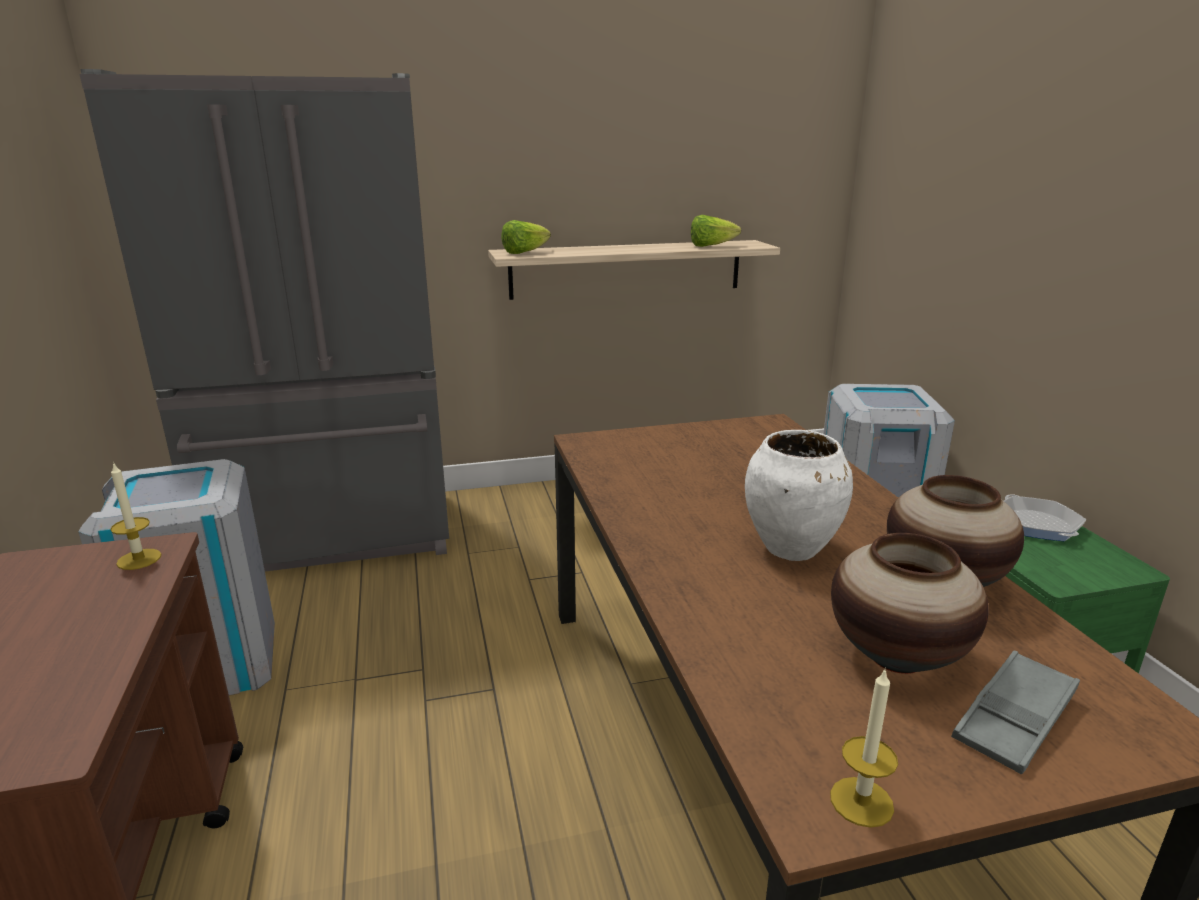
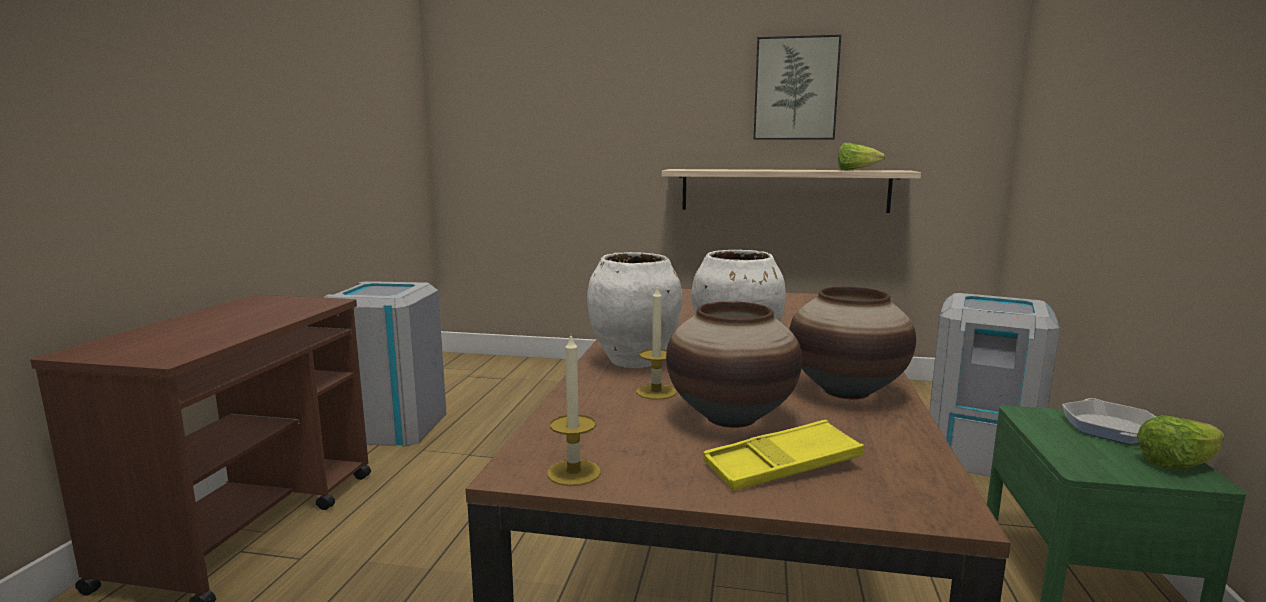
camera: 25 degrees right, 10 degrees down
(139, 559) = (311, 304): candle -> candle (656, 392)
(333, 537) = (522, 375): grey fridge -> none
(524, 252) = (691, 169): lettuce -> lettuce (1177, 464)
(636, 147) = (795, 89): none -> picture
(703, 583) = (634, 361): none -> white vase
(1014, 719) = (782, 466): grey tray -> yellow tray

